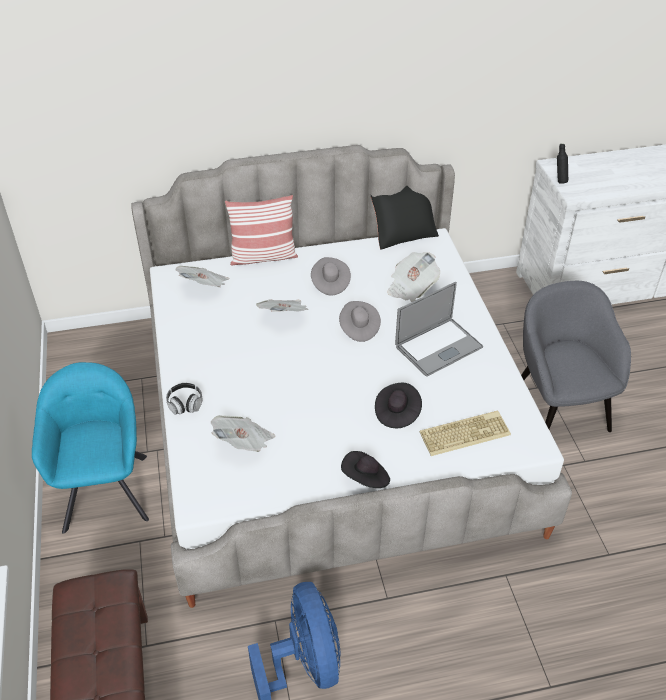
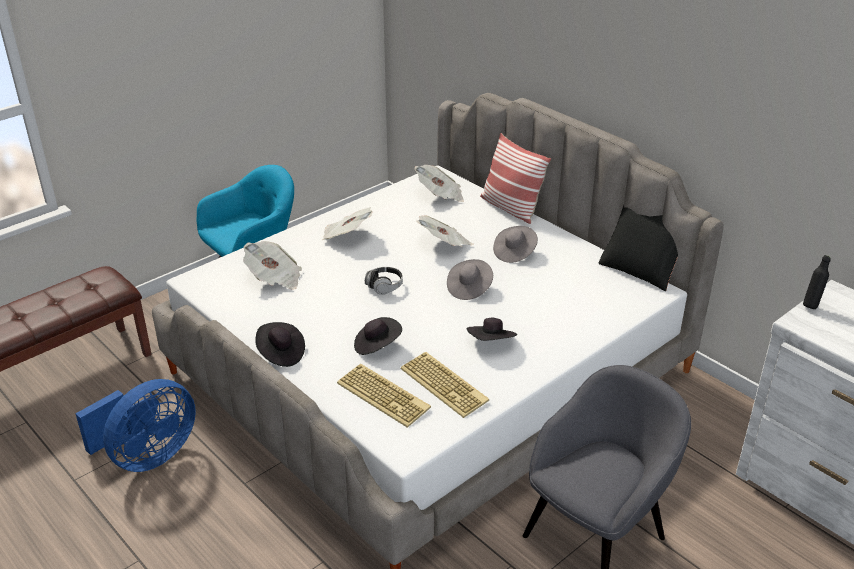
camera: 60 degrees right, 10 degrees down
(185, 404) = (295, 236): headphones -> headphones (384, 286)
(411, 287) = (562, 299): newspaper -> newspaper (346, 236)
(438, 347) = (491, 343): laptop -> black hat
(473, 393) = (445, 385): none -> keyboard

